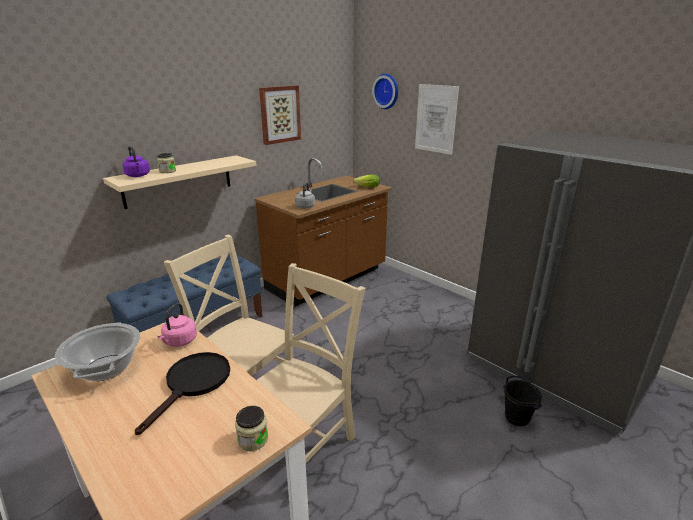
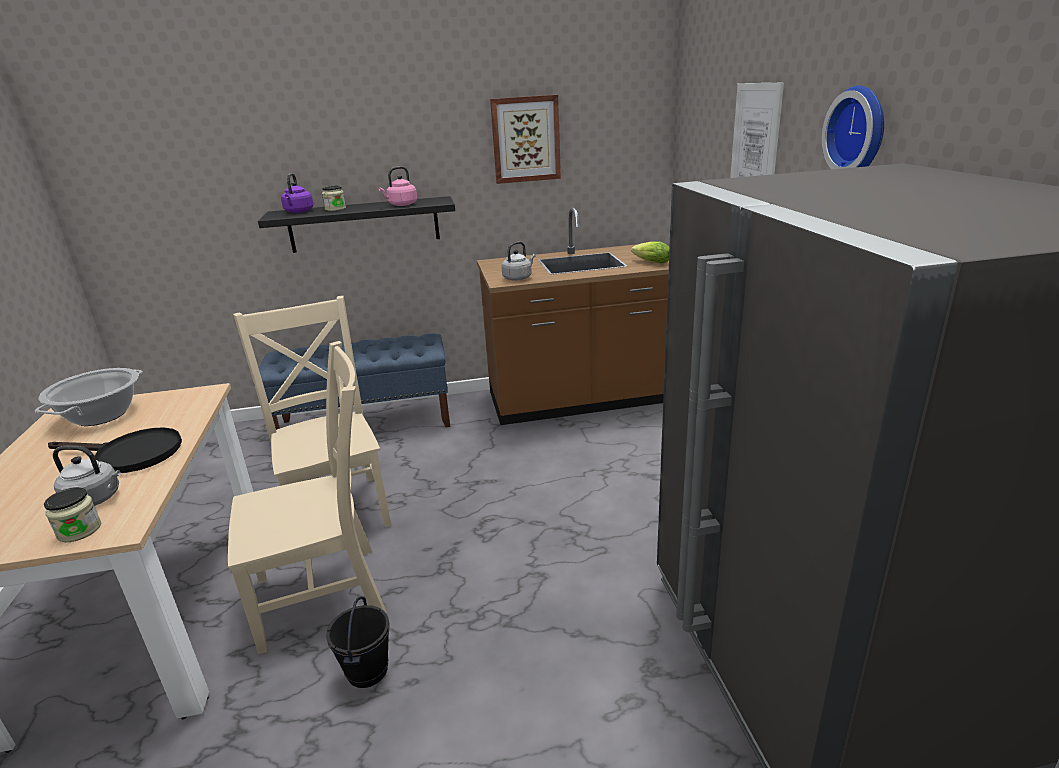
camera: 35 degrees right, 0 degrees up
(178, 181) = (364, 224): beige shelf -> black shelf
(179, 342) = (186, 409): pink kettle -> pink kettle (401, 205)
(193, 384) = (130, 455): black frying pan -> black frying pan turned 45 degrees clockwise
(225, 418) = (96, 499): none -> grey kettle
(387, 91) = (705, 100): wall clock -> wall clock (859, 131)
(517, 417) = (639, 704): black bucket -> black bucket (368, 671)

